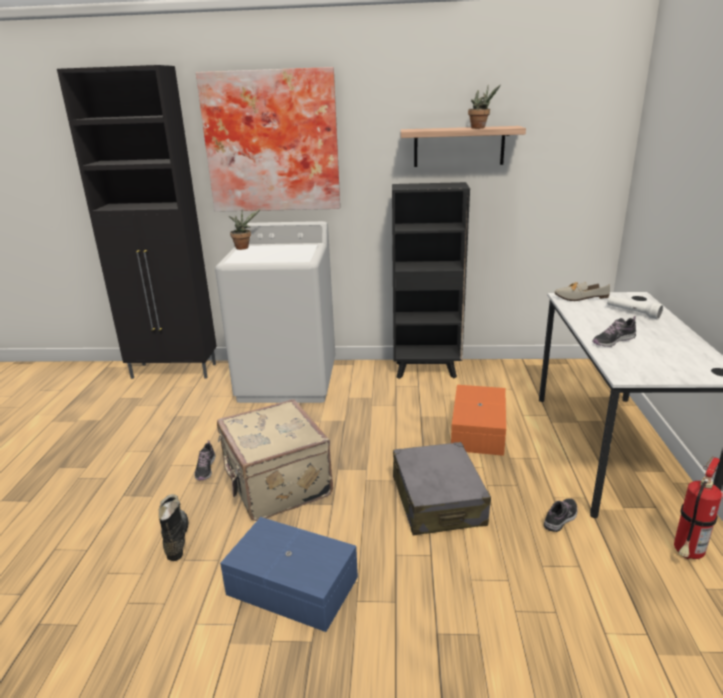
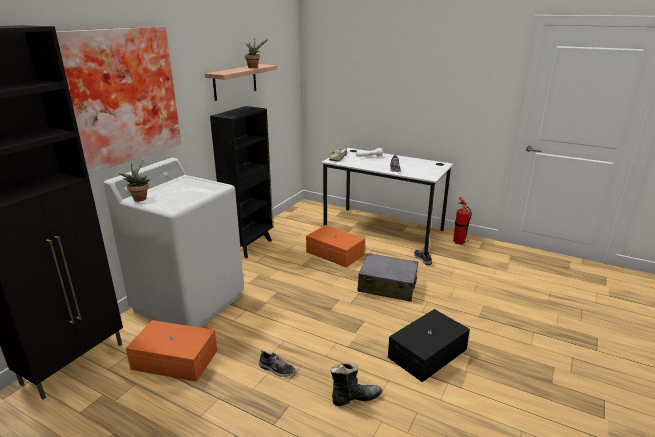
camera: 65 degrees left, 0 degrees up
(176, 540) = (355, 398): black boot -> black boot turned 150 degrees clockwise
(198, 408) = (175, 359): none -> orange storage box
(275, 485) = (326, 339): beige suitcase -> none
(292, 587) = (428, 354): blue storage box -> black storage box

